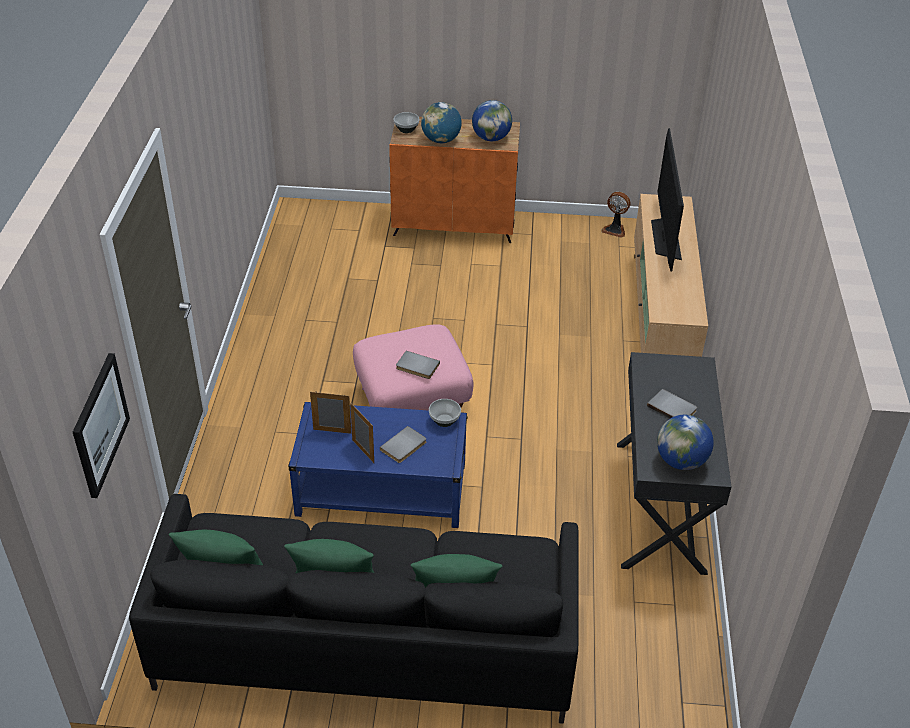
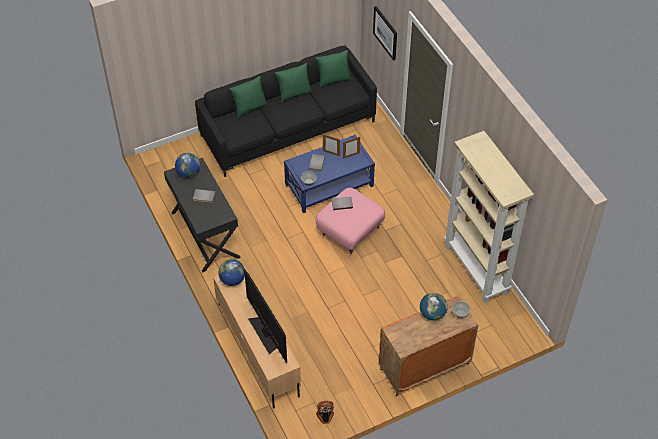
camera: 150 degrees right, 10 degrees up
(281, 285) = (477, 269): none -> beige bookcase
(491, 138) = (405, 332): globe -> globe (232, 280)

